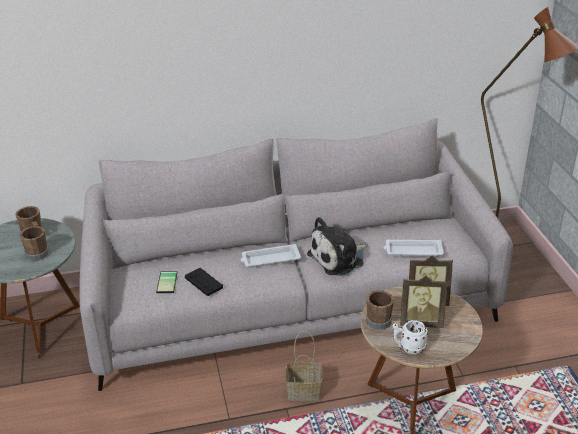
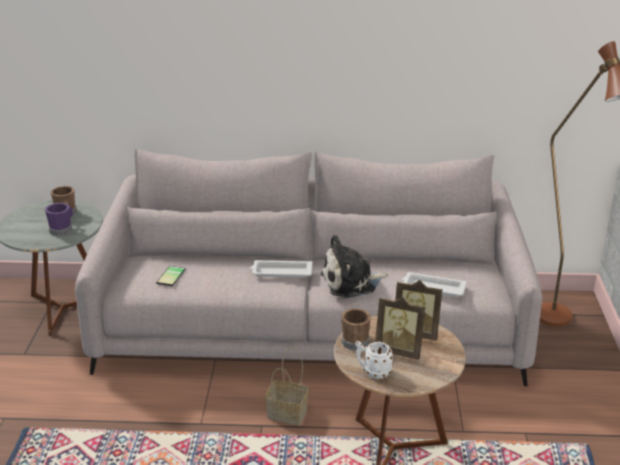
camera: 15 degrees right, 5 degrees down
(38, 252) = (62, 229): brown mug -> purple mug
(203, 282) = (206, 282): black game controller -> none

